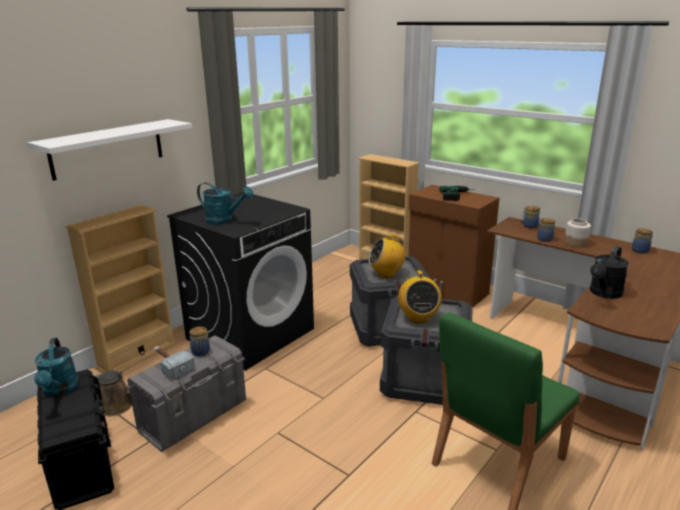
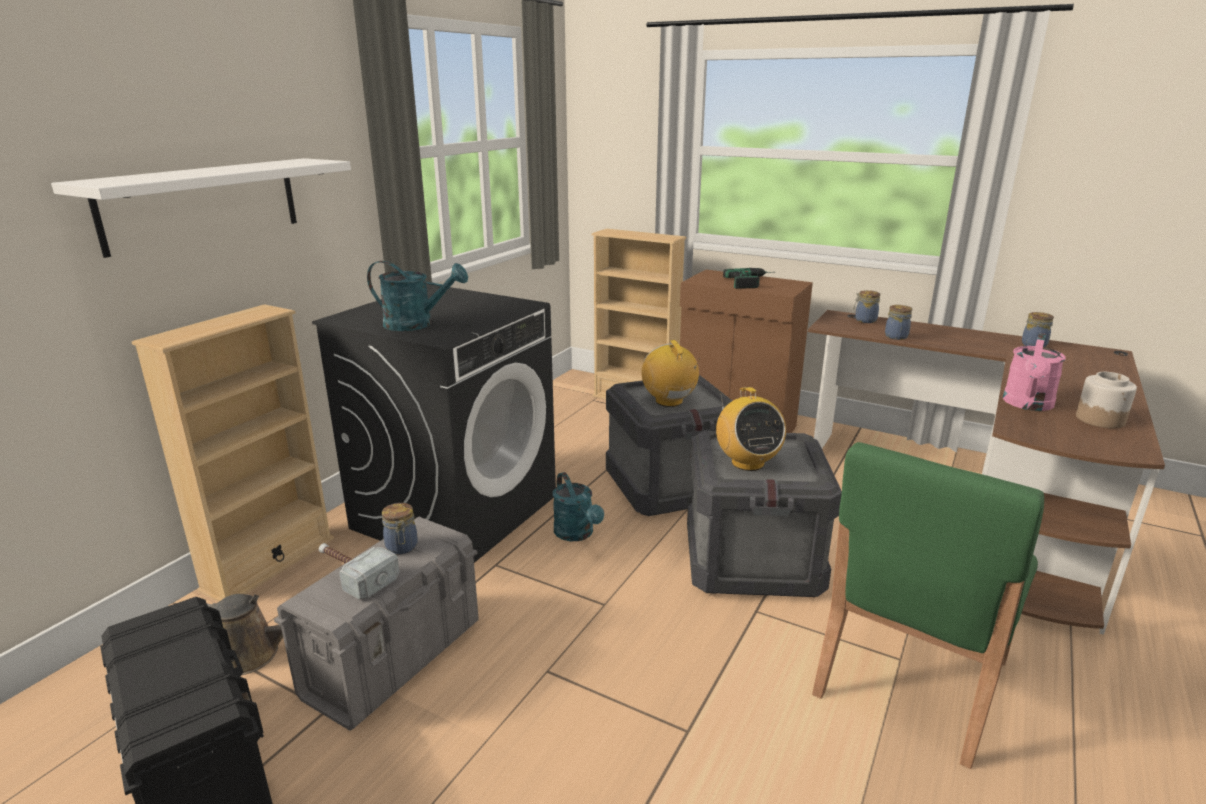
camera: 10 degrees left, 0 degrees up
(60, 390) = (150, 641): turquoise watering can -> turquoise watering can (577, 534)
(386, 274) = (669, 401): radio -> radio turned 90 degrees clockwise
(575, 243) = (941, 339): jar -> jar (1100, 419)
(604, 293) = (1027, 405): black watering can -> pink watering can

